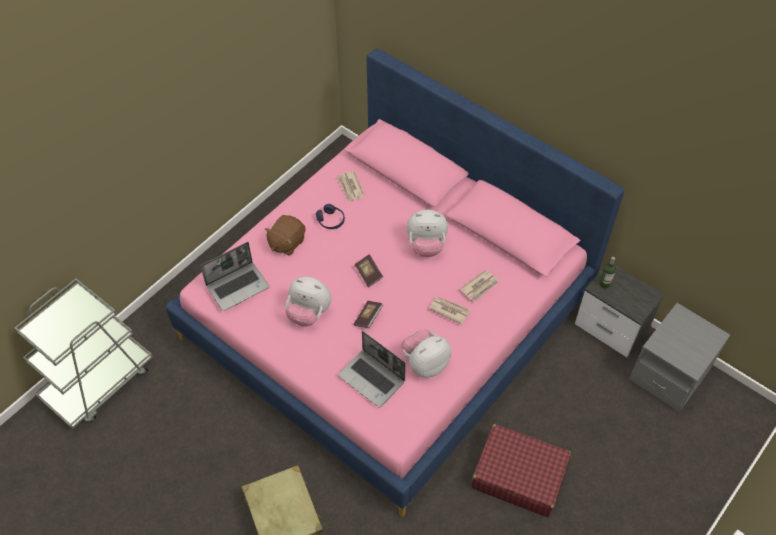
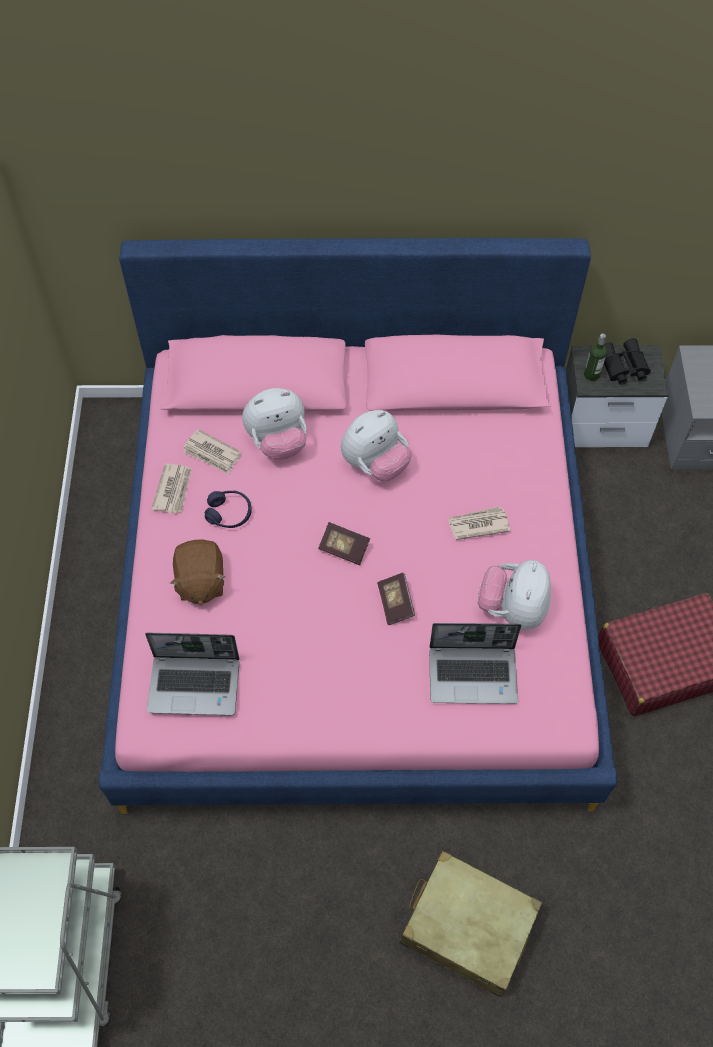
camera: 40 degrees left, 5 degrees up
(238, 286) = (195, 685): laptop -> laptop turned 75 degrees clockwise
(309, 313) = (318, 652): plush toy -> plush toy (278, 442)
(480, 286) = (484, 471): newspaper -> newspaper (173, 489)
(628, 291) = (623, 367): none -> black binoculars

